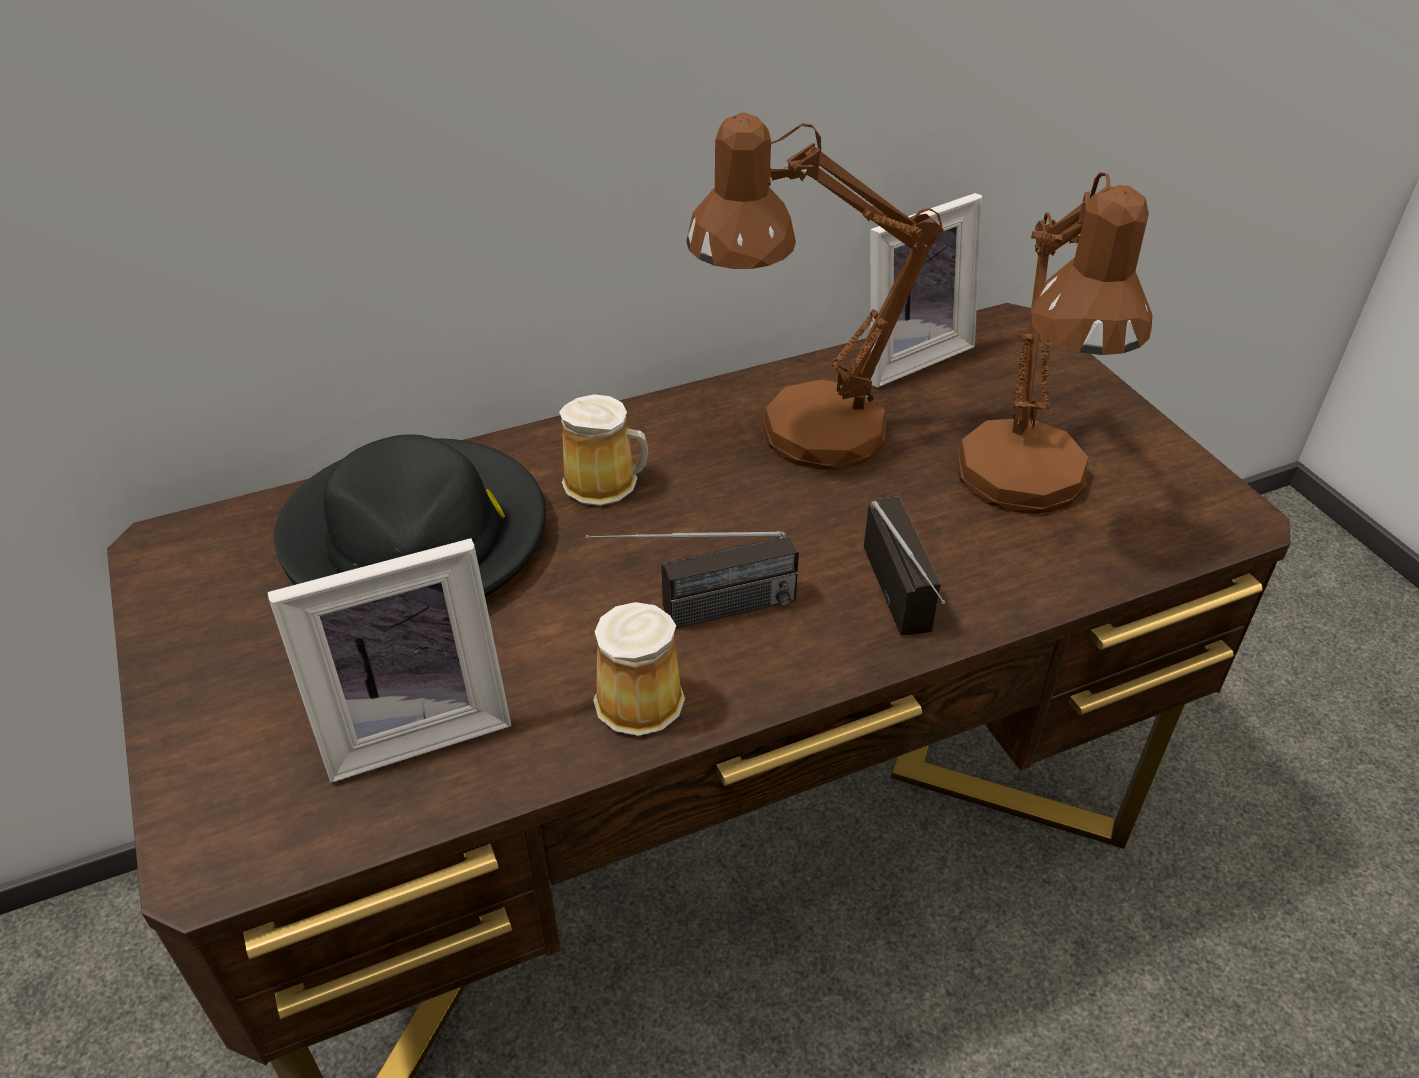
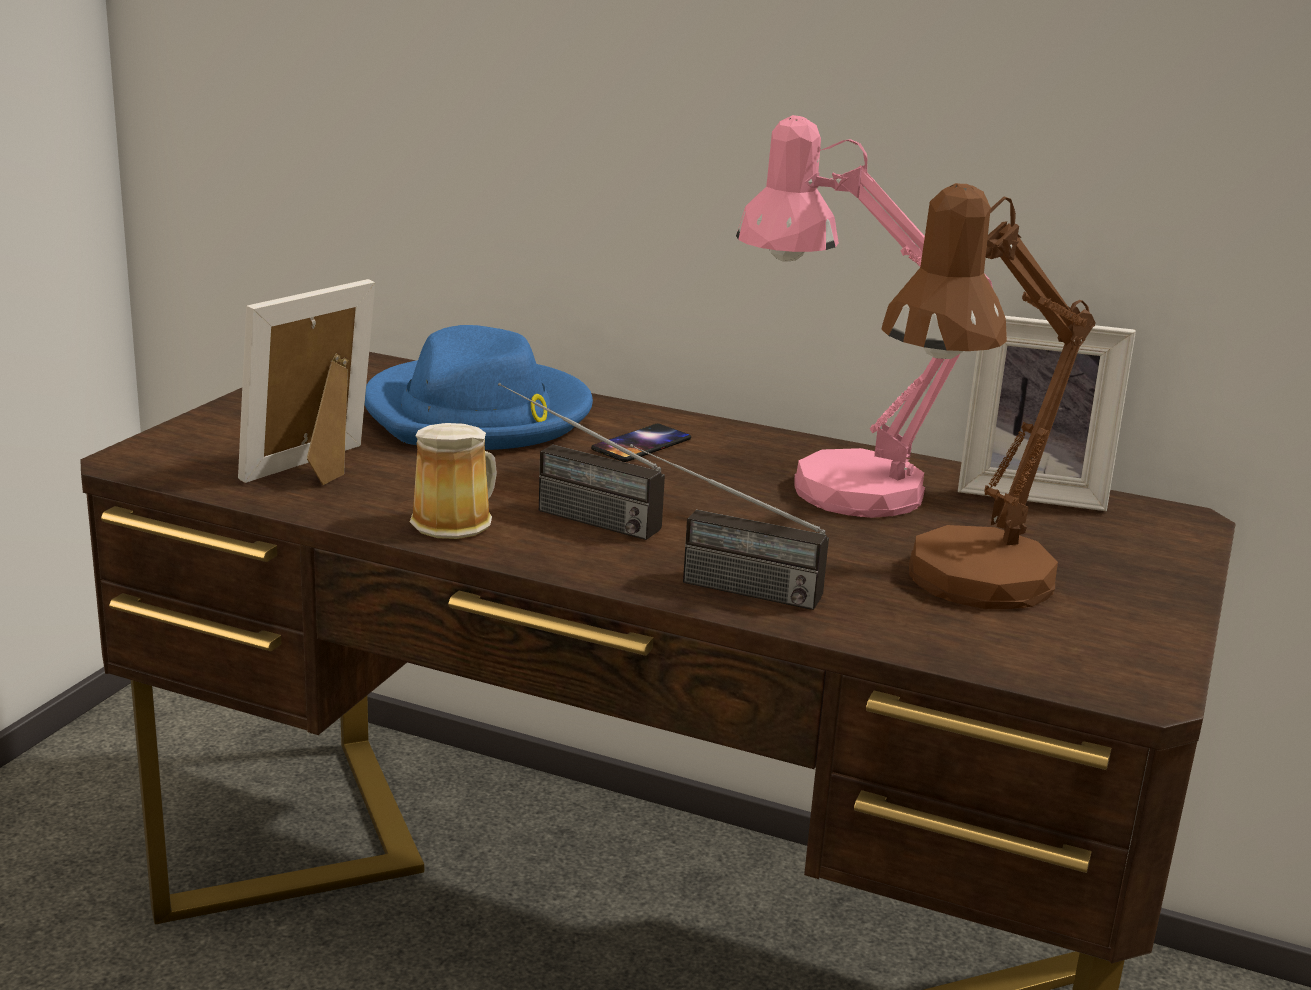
camera: 45 degrees right, 20 degrees down
(414, 725) = (319, 469): picture frame -> picture frame turned 105 degrees clockwise
(418, 538) = (478, 414): black hat -> blue hat
(605, 483) = (642, 444): mug -> phone
(798, 438) = (830, 485): brown table lamp -> pink table lamp
(911, 612) = (715, 583): radio -> radio turned 75 degrees clockwise

